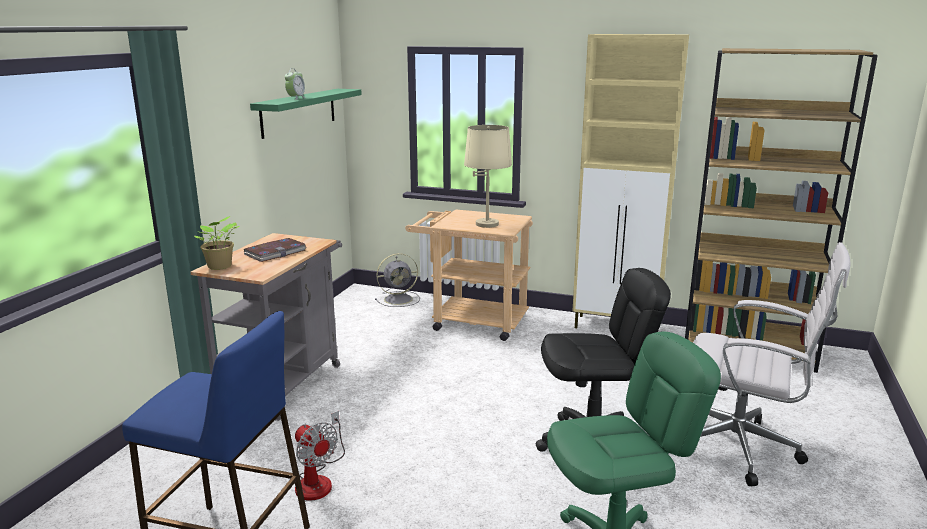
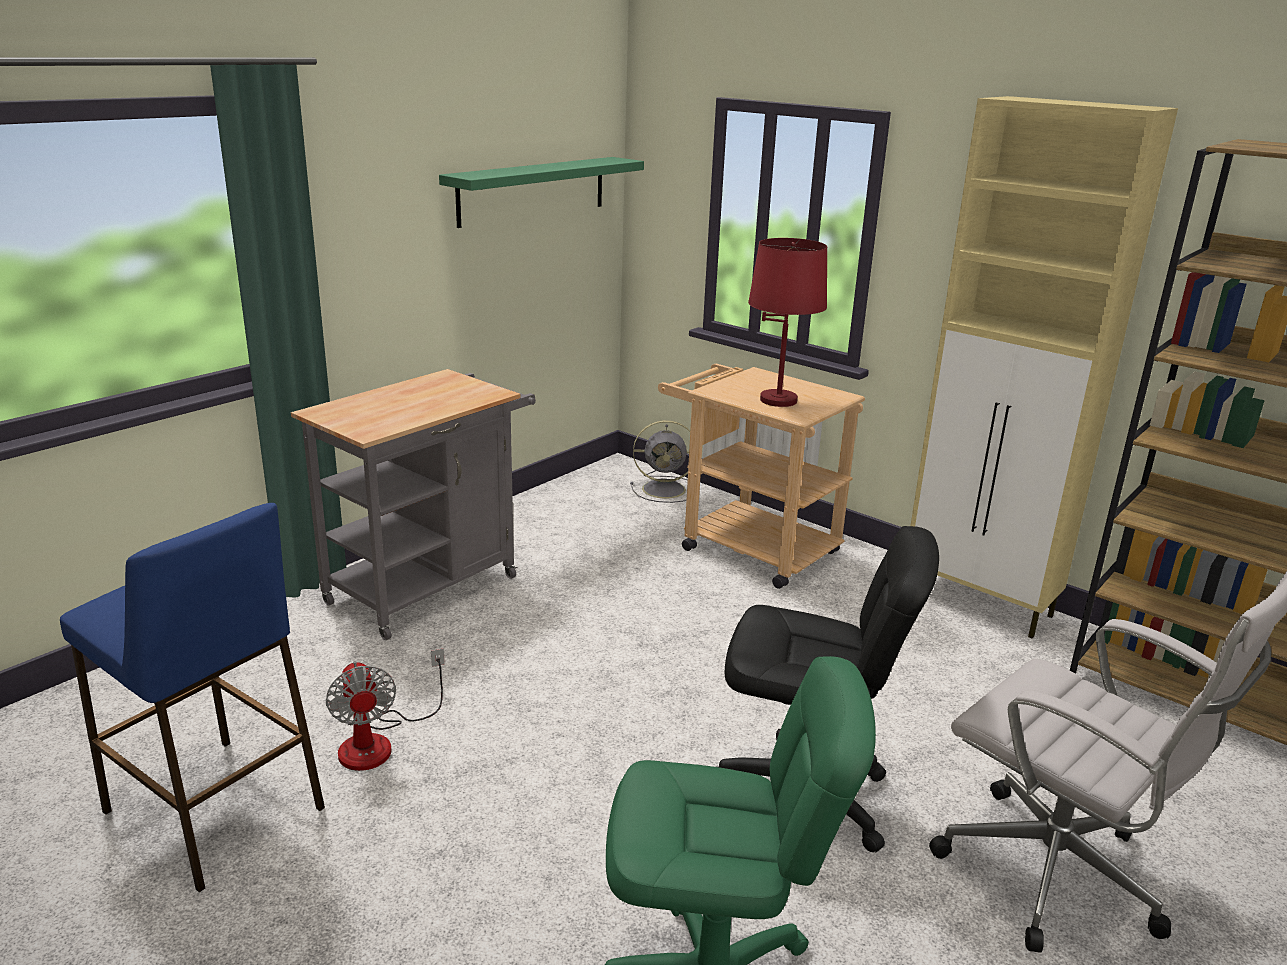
camera: 20 degrees right, 5 degrees up
(220, 267) = (331, 411): potted plant -> none
(275, 252) = (421, 401): book -> none
(296, 98) = (516, 171): alarm clock -> none
(487, 224) = (778, 400): beige table lamp -> red table lamp

